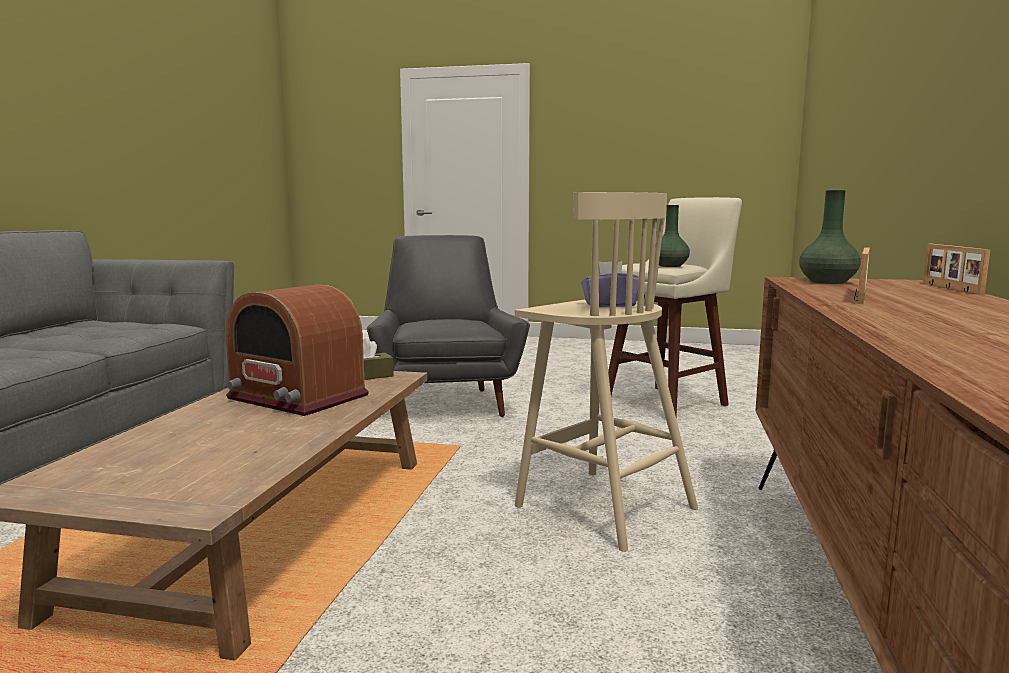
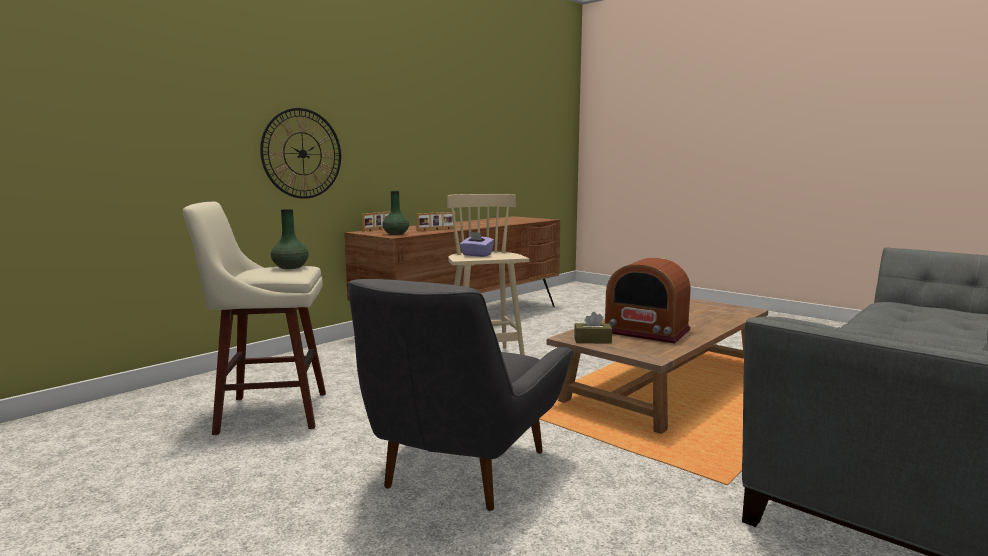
camera: 150 degrees left, 0 degrees up
(297, 397) = (646, 331): radio -> radio turned 150 degrees clockwise
(937, 122) = (302, 153): none -> wall clock

